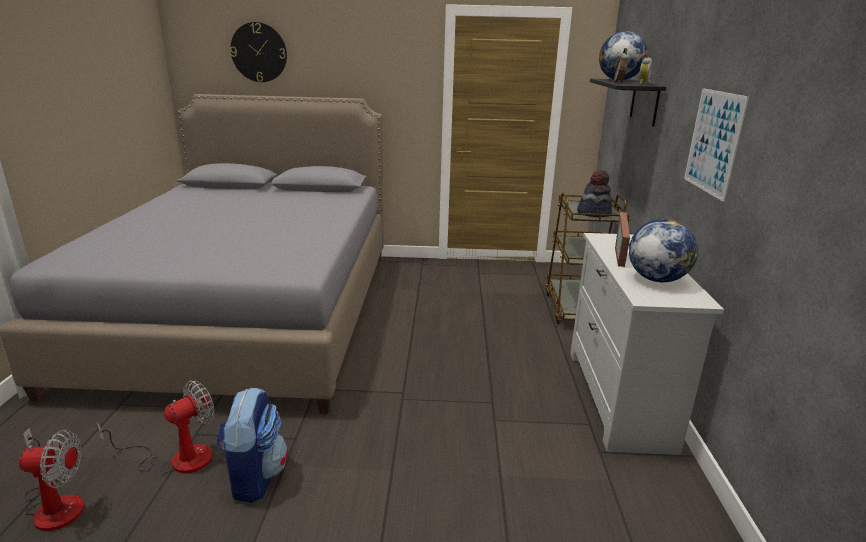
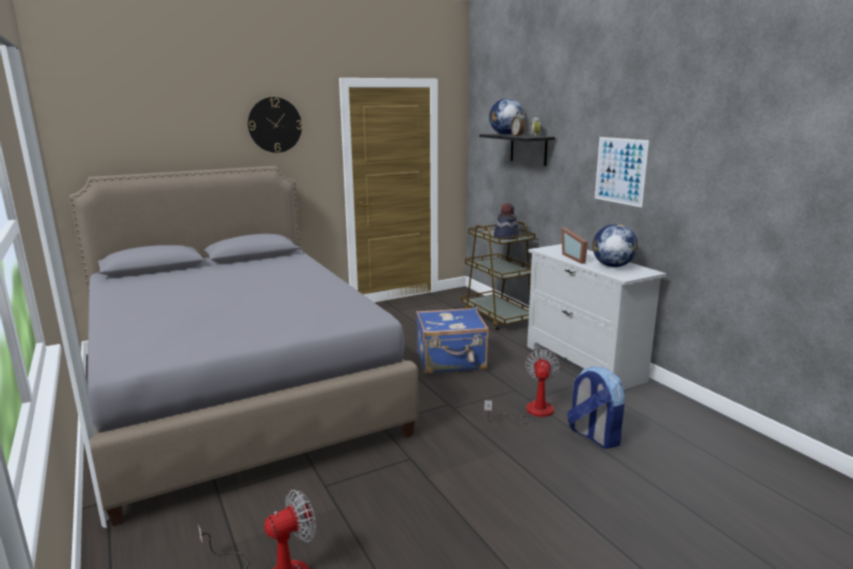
camera: 30 degrees left, 5 degrees down
(178, 458) = (335, 505): fan -> fan (531, 412)
(255, 476) = (414, 491): backpack -> backpack (593, 436)
(259, 52) = (158, 128): wall clock -> wall clock (275, 125)
(464, 345) = (451, 361): none -> blue suitcase

